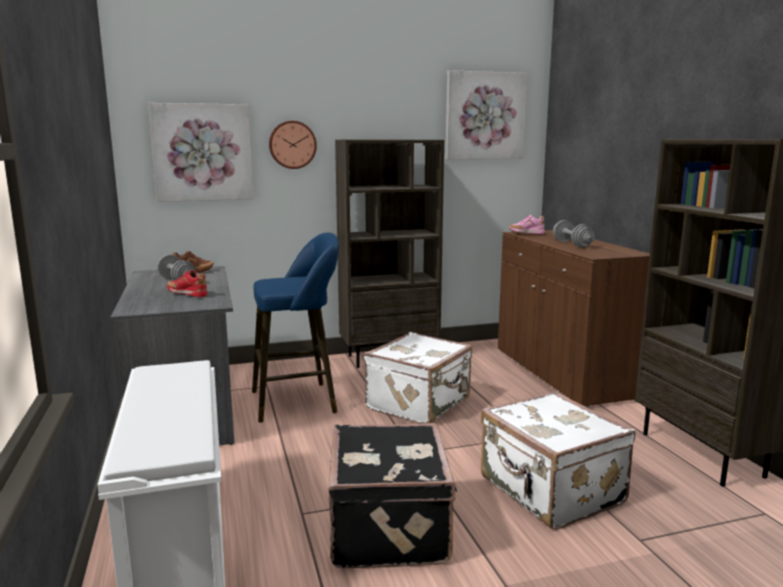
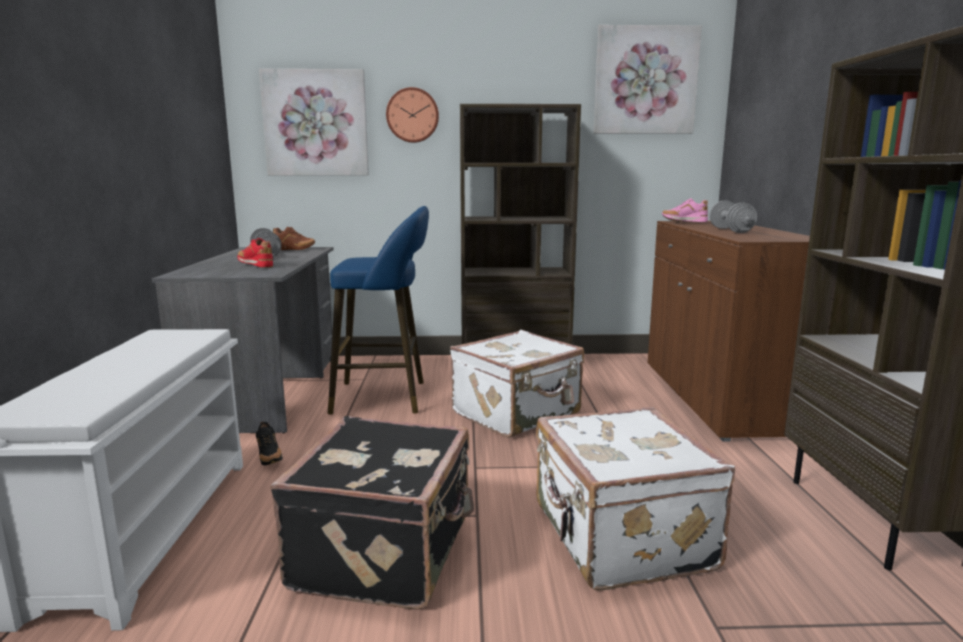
camera: 15 degrees right, 0 degrees up
(237, 468) = (269, 458): none -> black shoe

